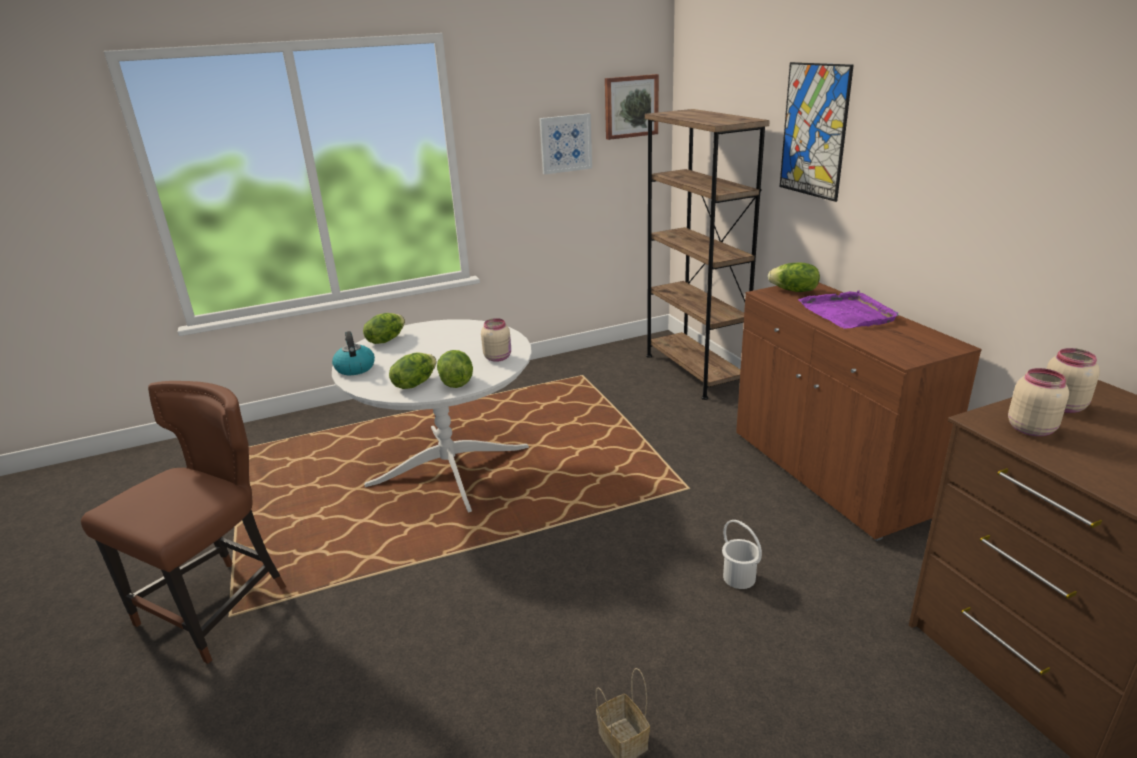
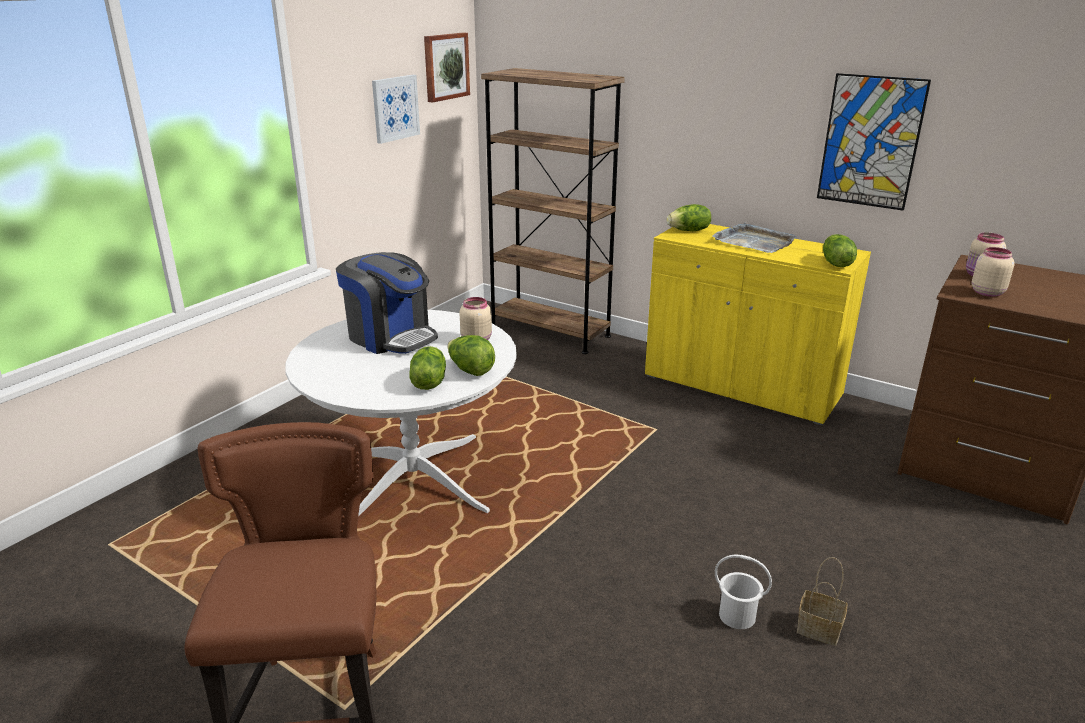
camera: 35 degrees left, 0 degrees up
(355, 368) = (331, 384): kettle -> none
(386, 340) = (320, 349): lettuce -> lettuce (835, 264)
(443, 341) = (390, 337): none -> coffee machine
(739, 578) = (766, 483): white bucket -> white bucket (737, 616)
(814, 131) = (677, 85): picture -> picture (870, 142)
(828, 472) = (741, 386): brown cabinet -> yellow cabinet
(848, 313) = (754, 241): purple tray -> grey tray

